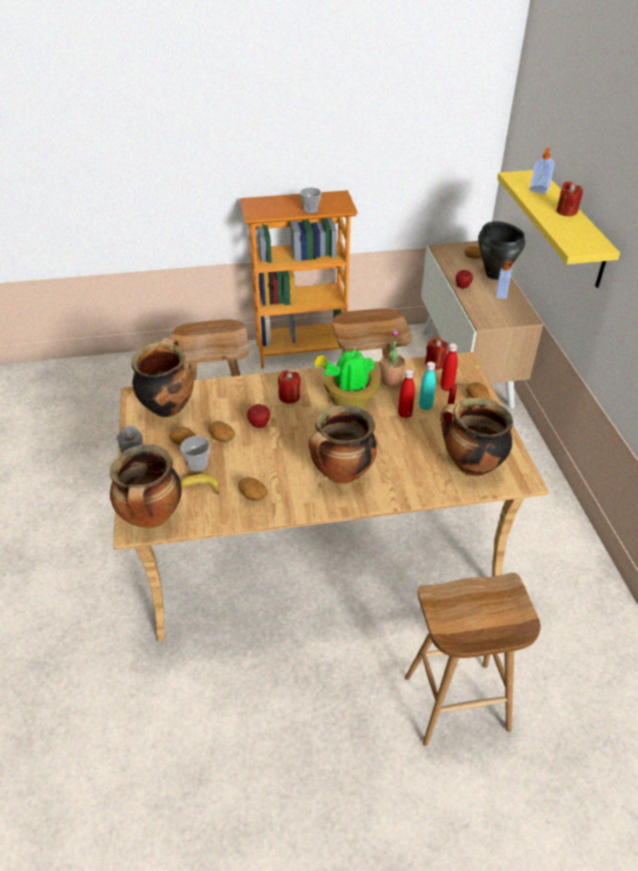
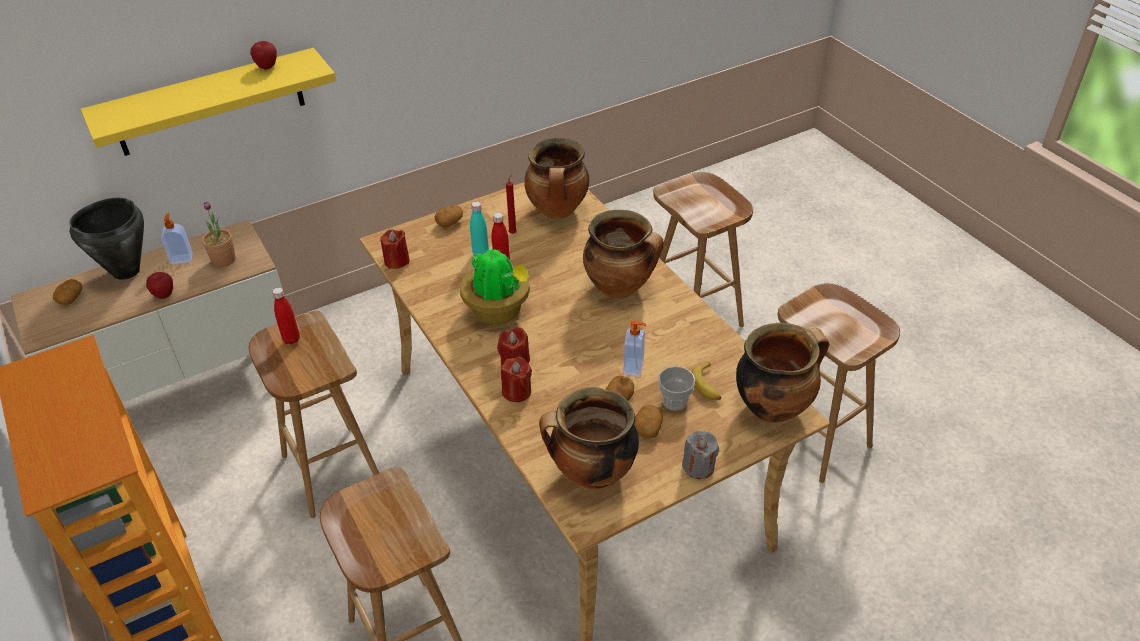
camera: 110 degrees left, 0 degrees up
(245, 734) = (815, 438): none -> brown stool
(252, 495) = (690, 341): potato -> none
(259, 425) = (580, 372): apple -> apple (267, 67)
(310, 210) = (85, 393): cup -> none
(391, 380) = (444, 287): potted plant -> potted plant (224, 260)
(446, 387) = (439, 245): red bottle -> red bottle (291, 339)
(538, 191) = (157, 103): soap dispenser -> soap dispenser (634, 367)
(566, 211) = (218, 81): red candle -> red candle (517, 391)

